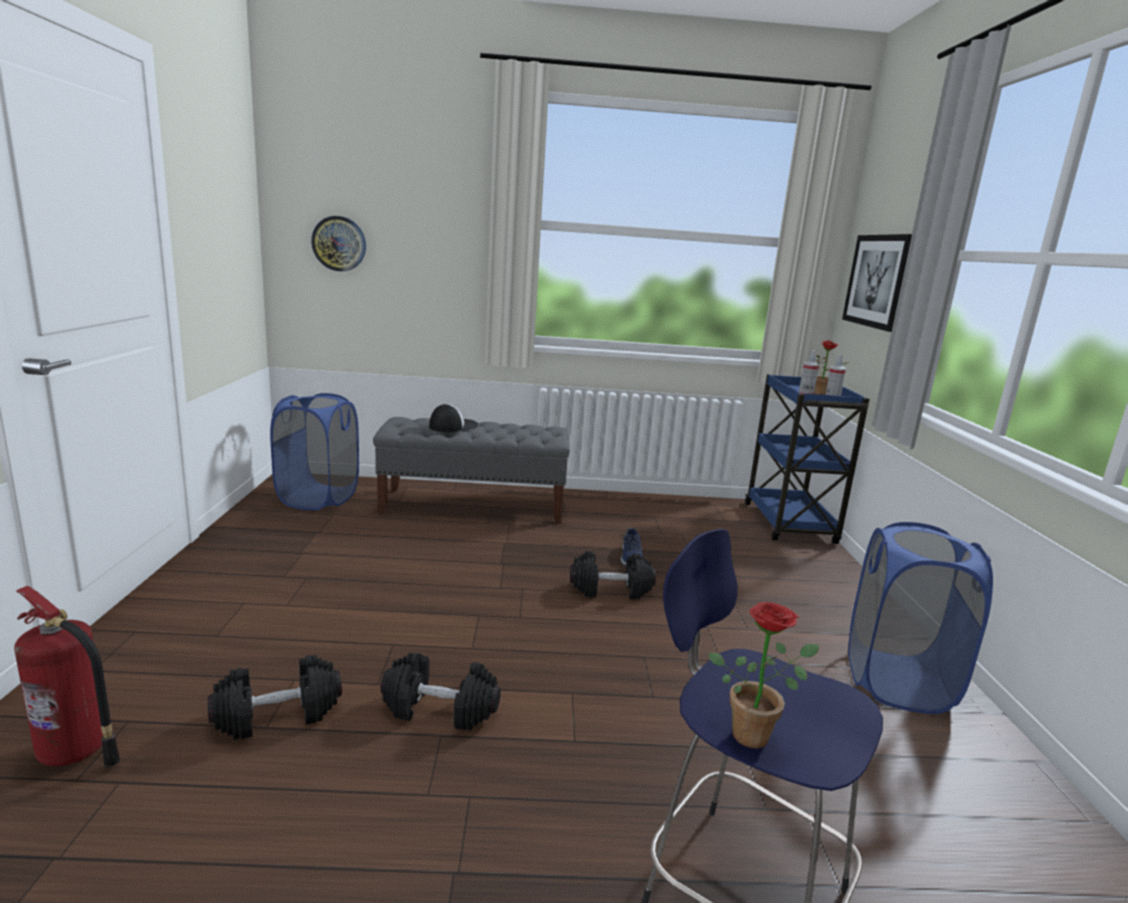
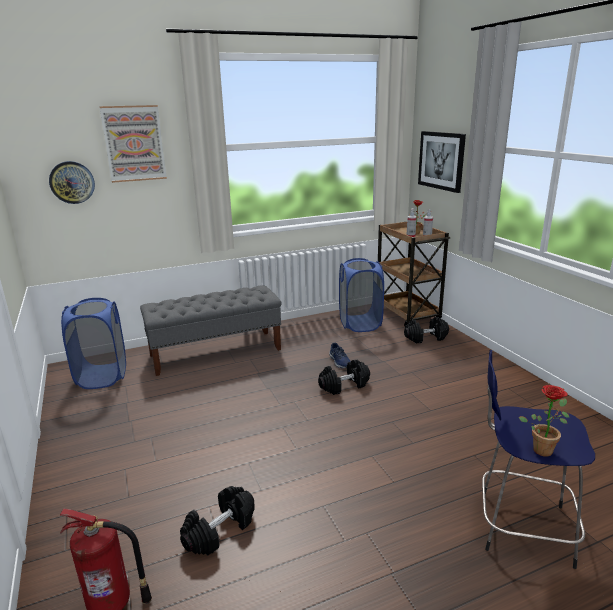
camera: 20 degrees left, 5 degrees up
(422, 204) = (134, 143): none -> picture
(441, 709) = (311, 491): black dumbbell -> black dumbbell (426, 338)
(453, 426) = (194, 302): cap -> none
(789, 524) = (407, 314): blue cart -> brown cart
(896, 681) = (516, 393): blue laundry basket -> blue laundry basket (360, 323)

